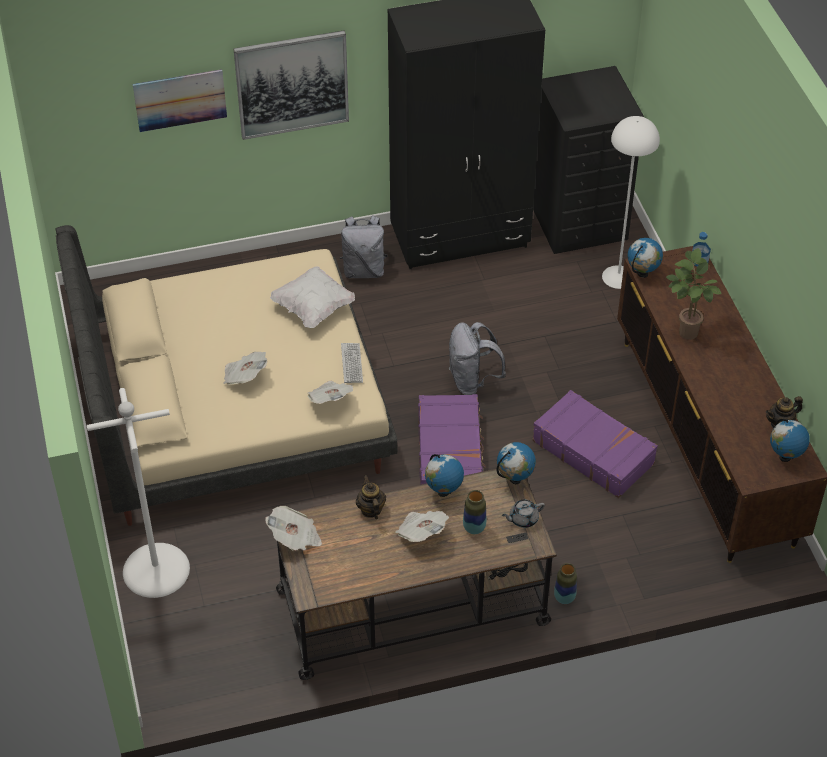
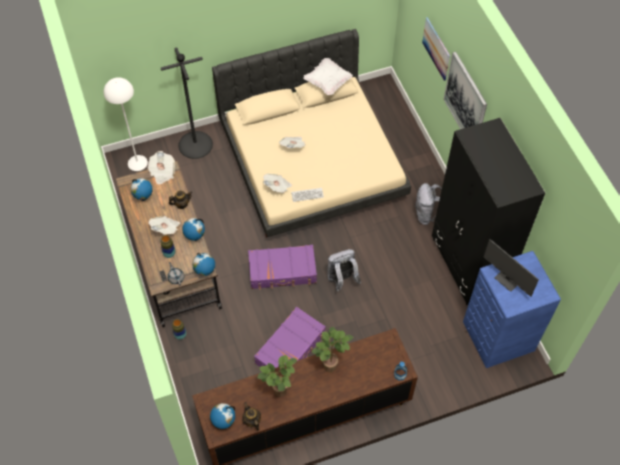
camera: 85 degrees right, 10 degrees up
(156, 570) = (195, 145): white clothes rack -> black clothes rack
(313, 308) = (351, 173): white pillow -> white pillow (328, 82)
(579, 222) = (498, 336): black dresser -> blue dresser
(585, 107) = (507, 280): none -> monitor
(618, 276) = (448, 362): white floor lamp -> white floor lamp (137, 162)
(642, 274) = (382, 338): globe -> globe (143, 198)
(733, 391) = (279, 392): none -> potted plant

